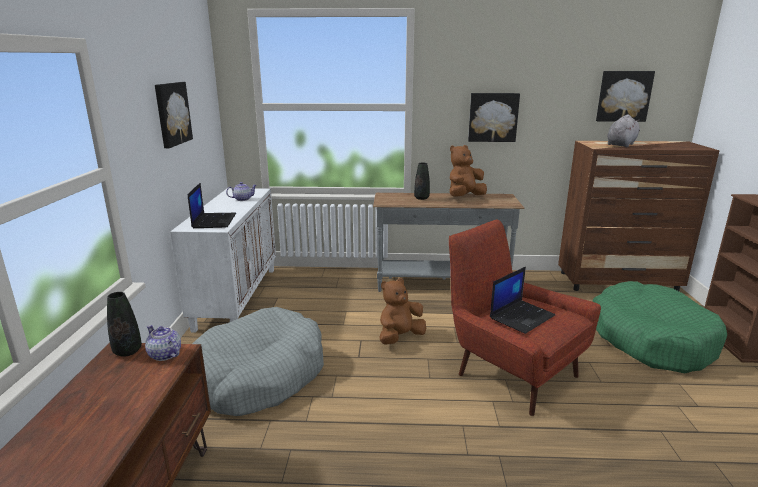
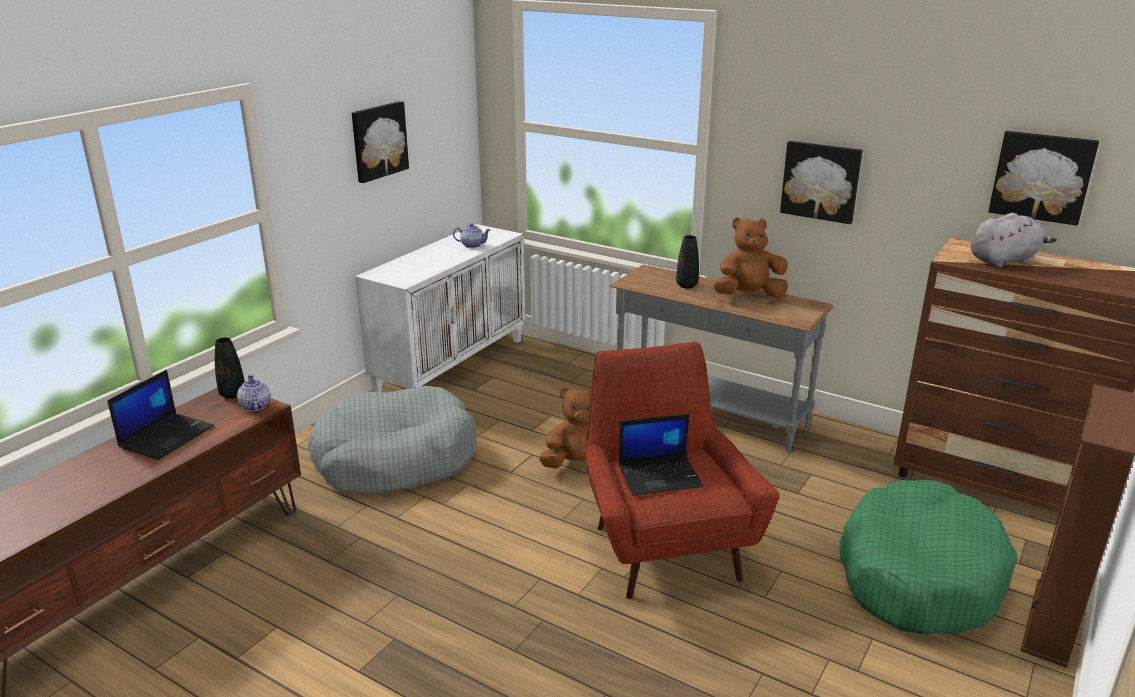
camera: 30 degrees right, 5 degrees up
(214, 220) = (409, 270): laptop -> laptop (167, 436)

